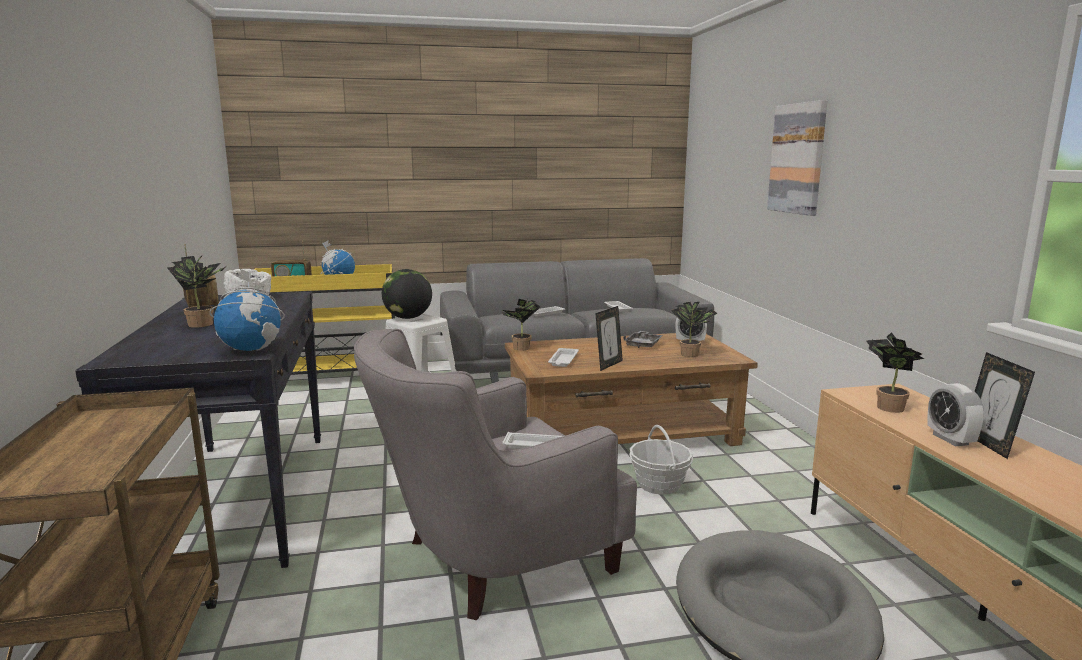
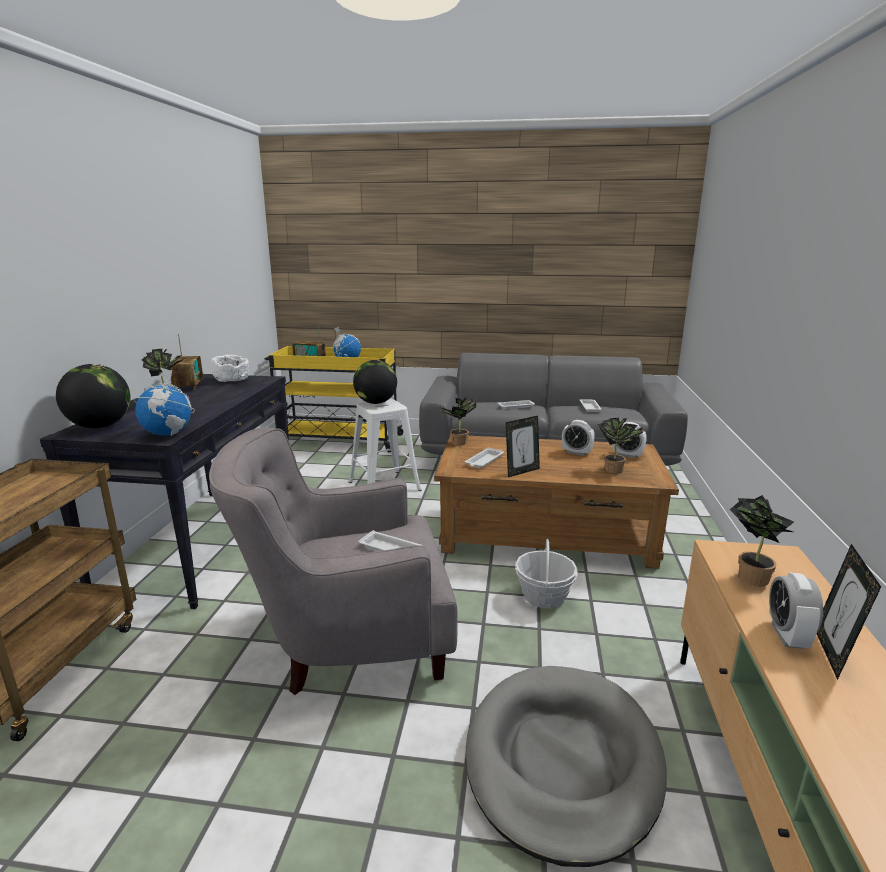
camera: 20 degrees right, 5 degrees up
(145, 351) = (100, 426): none -> globe
(643, 345) = (576, 453): grey tray -> alarm clock
(797, 159) = (770, 269): picture -> none

